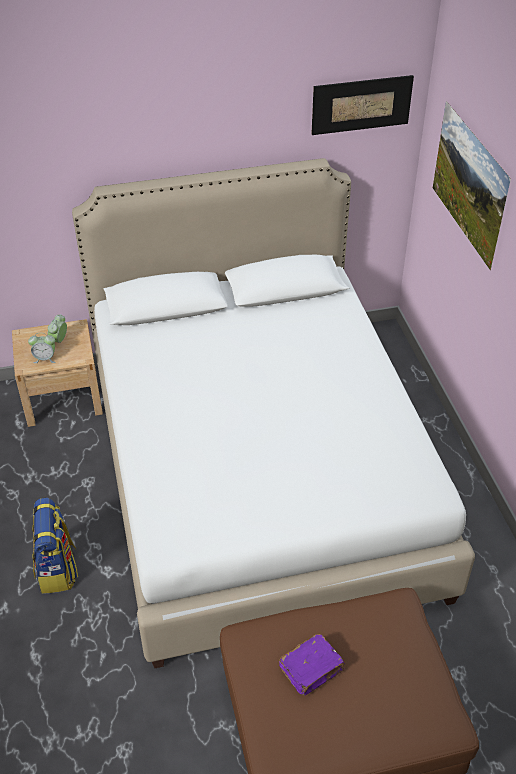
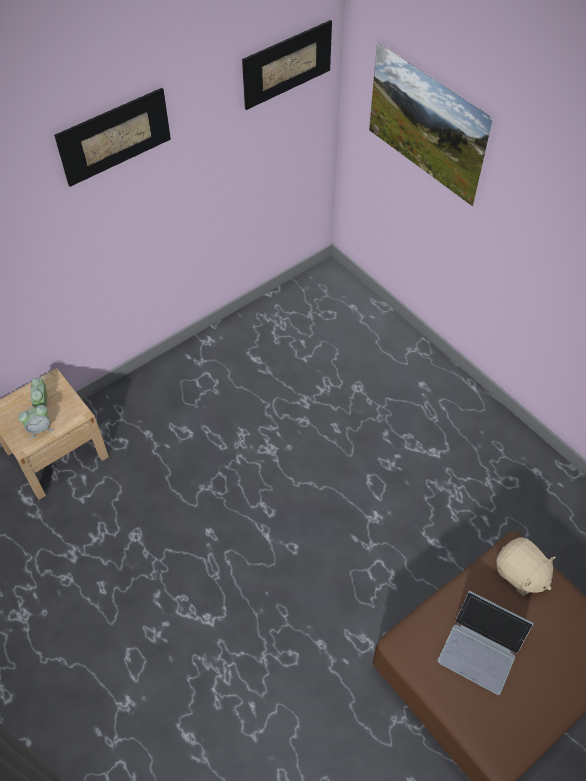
camera: 25 degrees left, 10 degrees up
(58, 569) = (159, 639): backpack -> none
(177, 119) = (114, 136): none -> picture
(257, 473) = (292, 461): white bed -> none
(312, 669) = (481, 649): purple book -> laptop
(391, 624) = (520, 574): none -> beige plush toy

